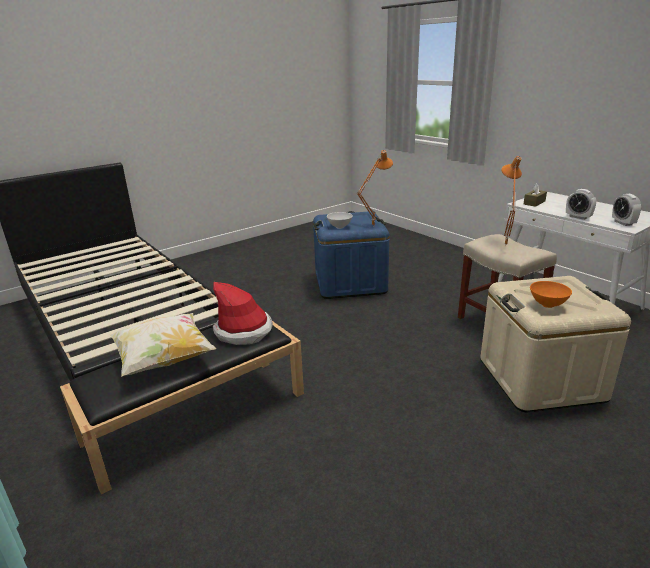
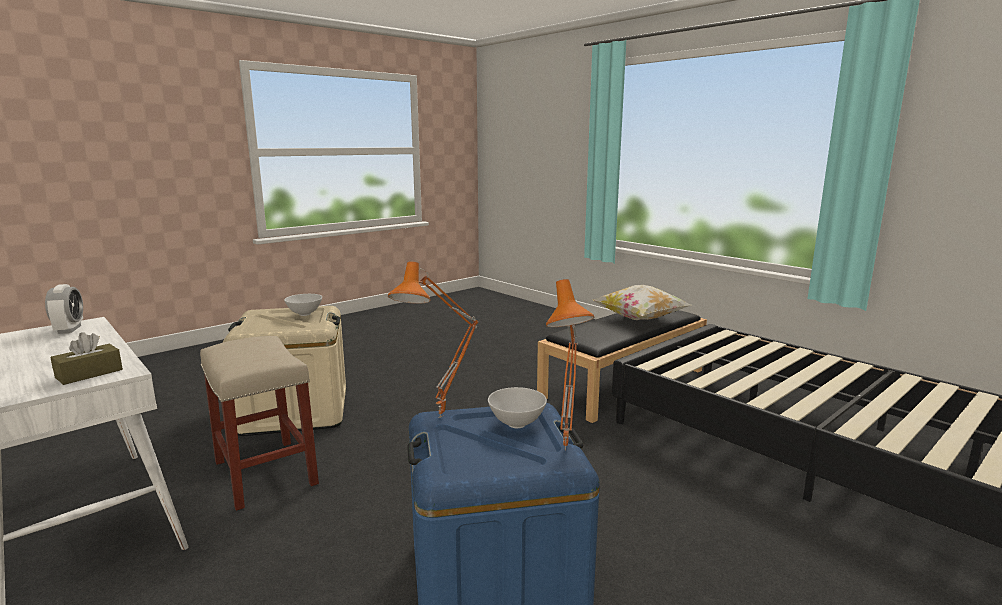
camera: 175 degrees right, 10 degrees down
(244, 331) = (592, 334): hat -> none
(503, 246) = (258, 354): orange table lamp -> orange table lamp (569, 449)
(547, 305) = (305, 314): orange bowl -> white bowl
(578, 217) = (104, 339): alarm clock -> none

